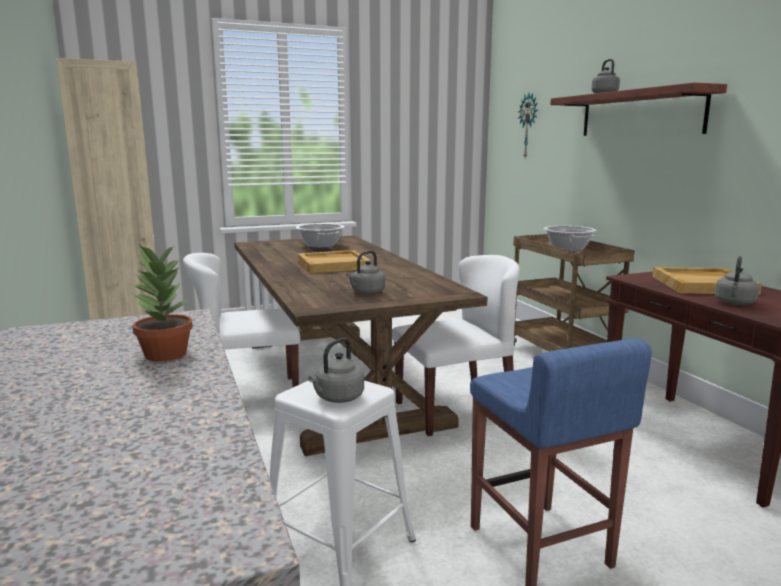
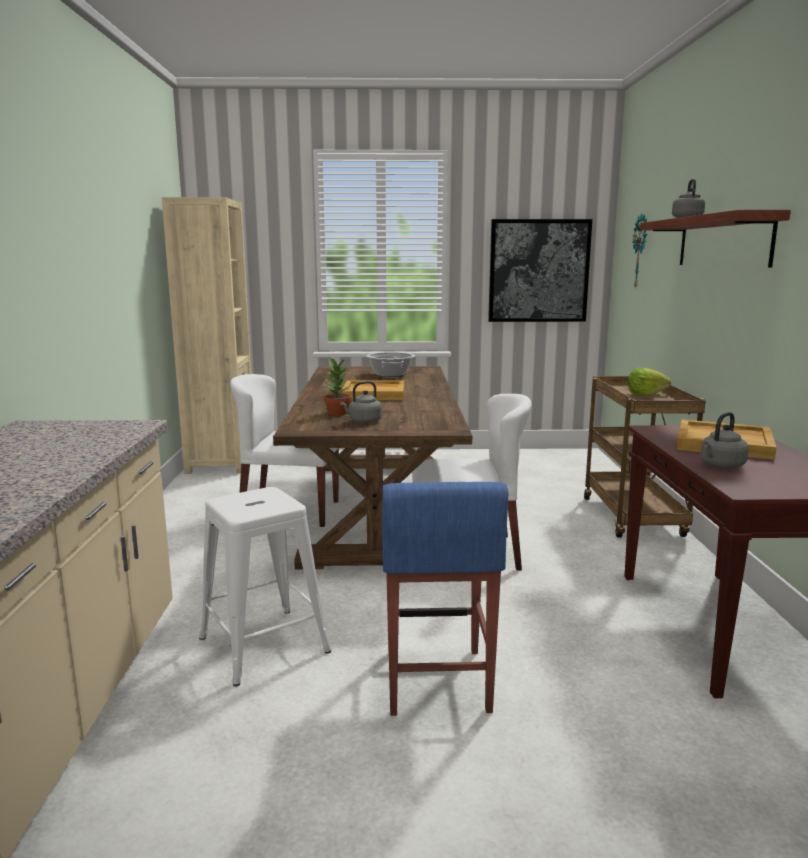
camera: 20 degrees right, 0 degrees up
(164, 354) = (82, 448): potted plant -> potted plant (337, 412)
(337, 398) = (250, 507): grey kettle -> none
(429, 144) = (538, 271): none -> picture
(567, 249) = (645, 394): cooking pot -> lettuce

